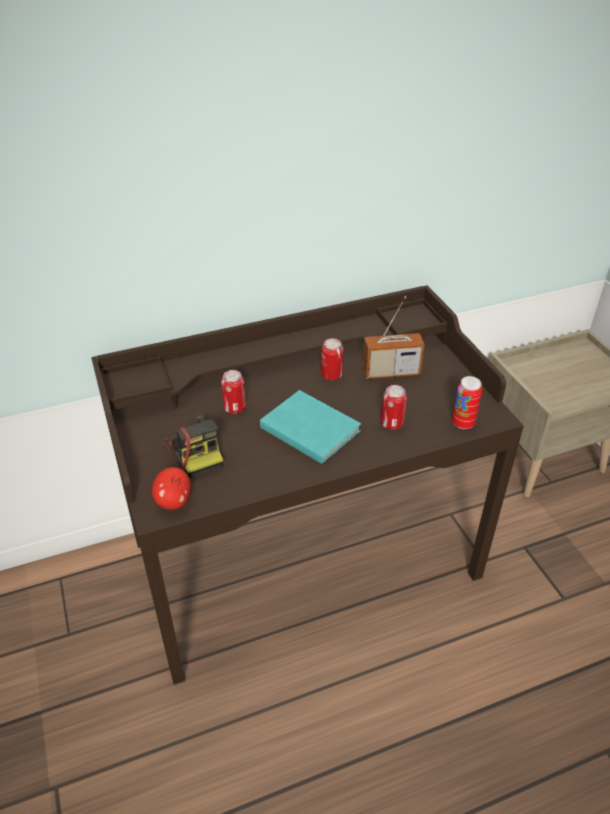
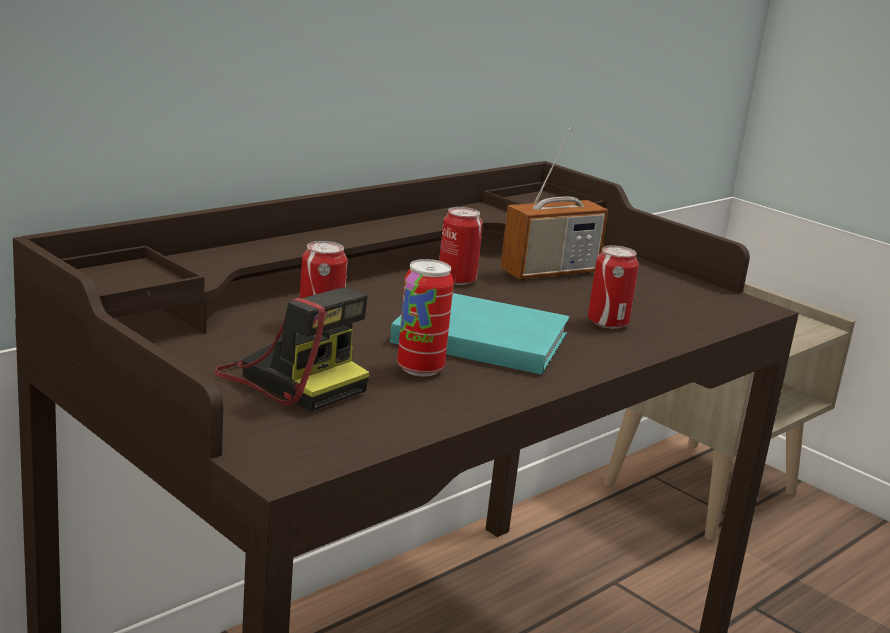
camera: 25 degrees left, 20 degrees down
(173, 501) = (306, 446): apple -> none
(463, 423) = (713, 315): can -> can (420, 369)

